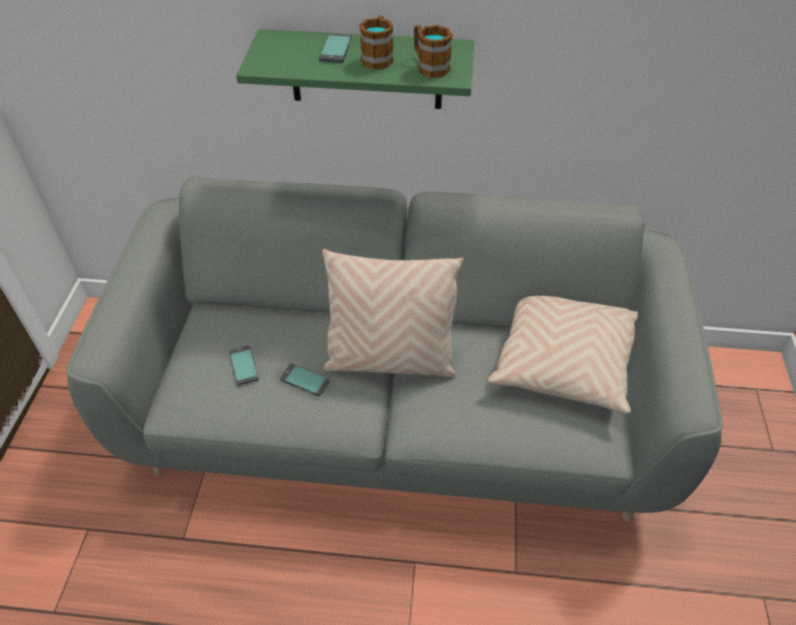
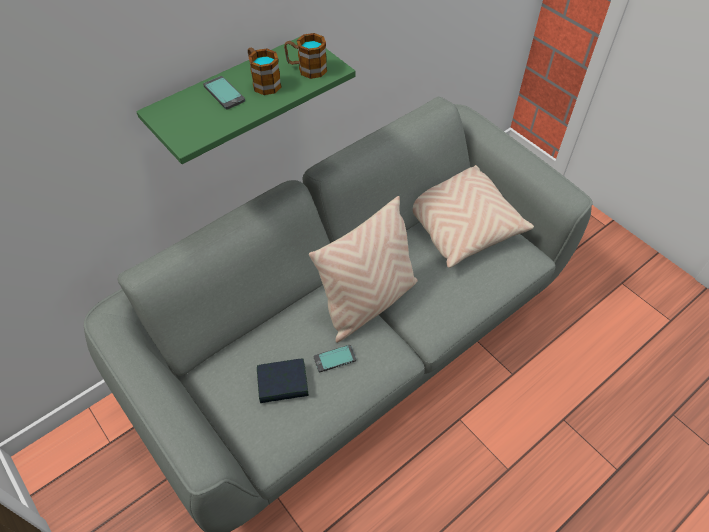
camera: 45 degrees left, 5 degrees up
(243, 365) = (283, 384): phone -> book

